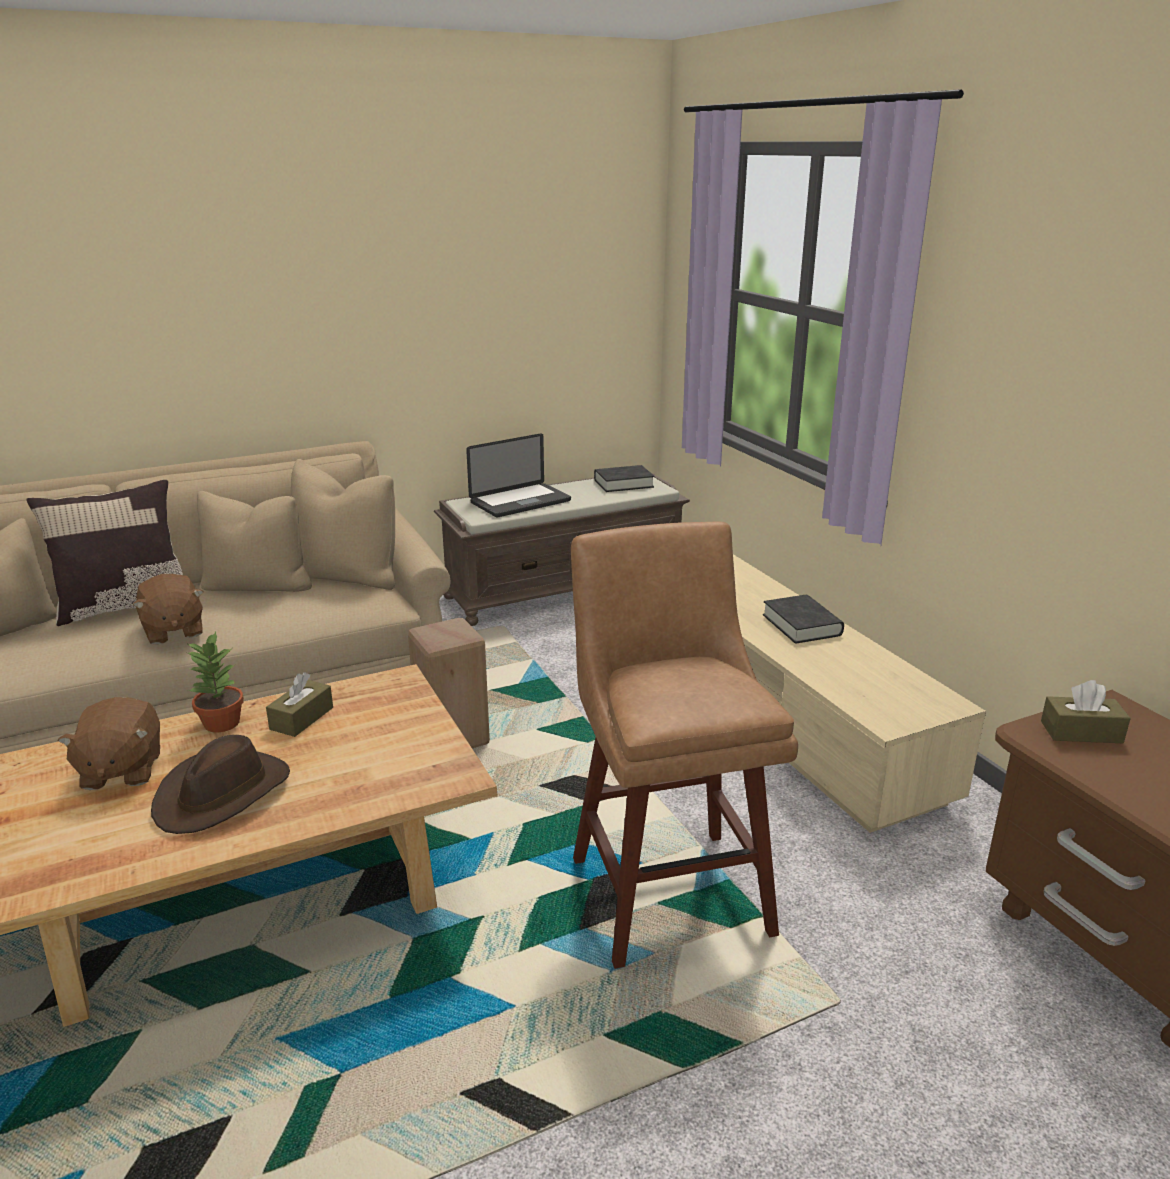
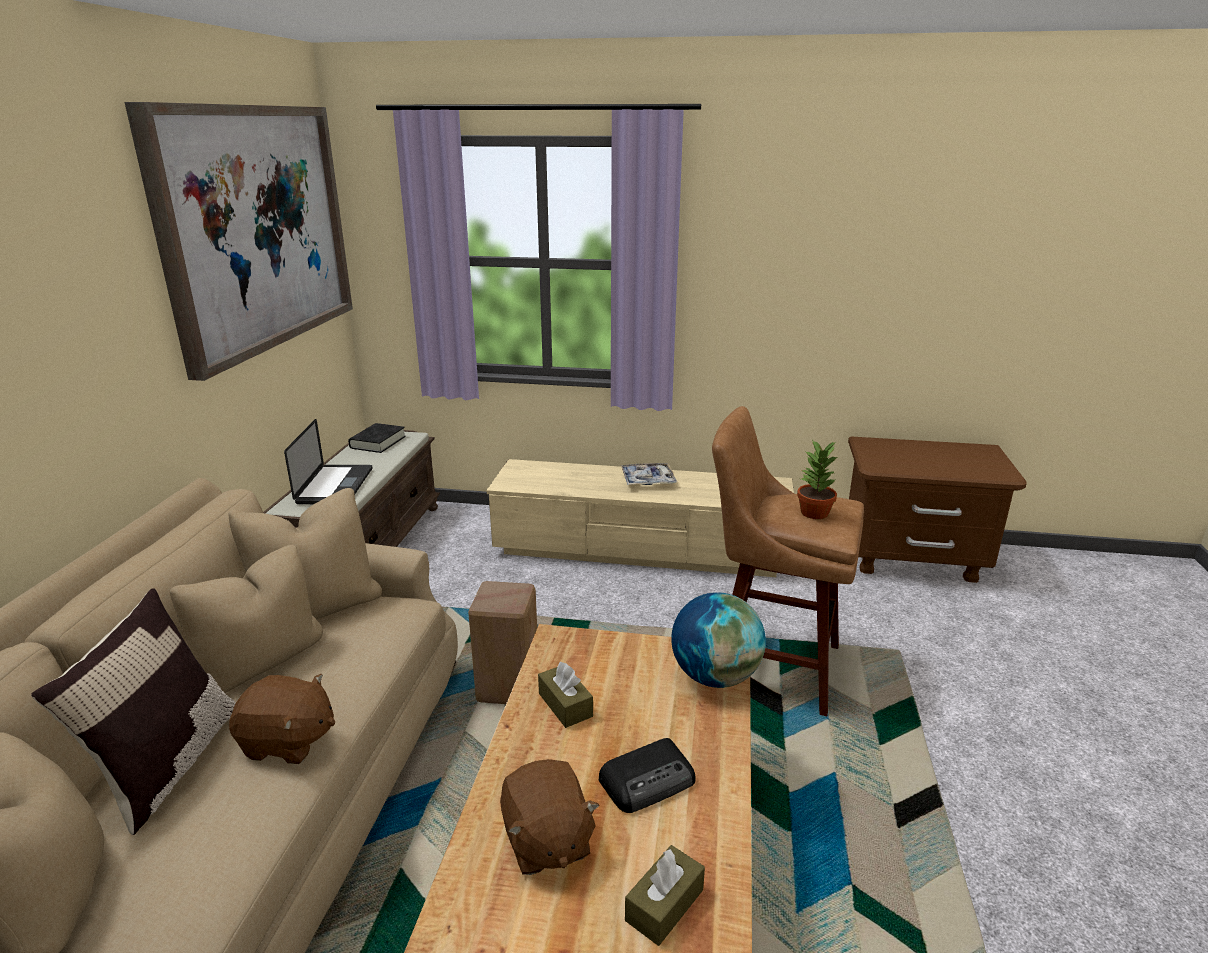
camera: 55 degrees left, 0 degrees up
(121, 770) = (546, 841): brown plush toy -> brown plush toy turned 45 degrees clockwise
(221, 723) = (523, 754): potted plant -> potted plant (815, 513)
(223, 794) = (649, 780): brown hat -> radio
(414, 781) = (715, 676): none -> globe
(519, 232) = (257, 228): none -> picture
(801, 625) = (648, 480): black book -> tray
(1081, 732) = (883, 457): brown tissue box -> brown tissue box (664, 905)

